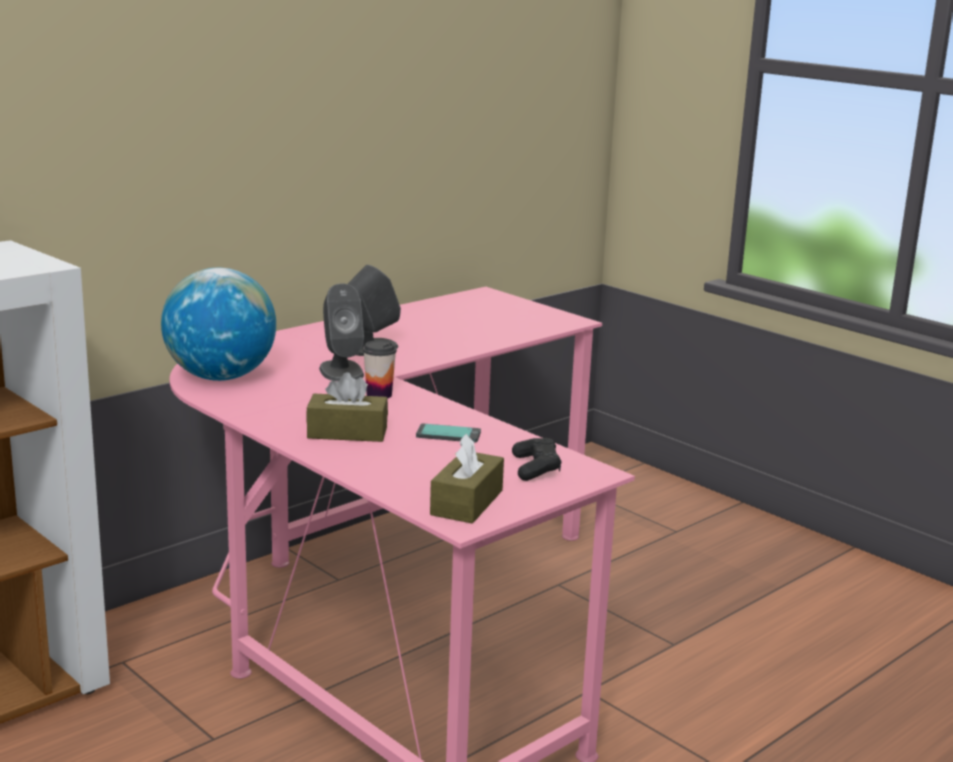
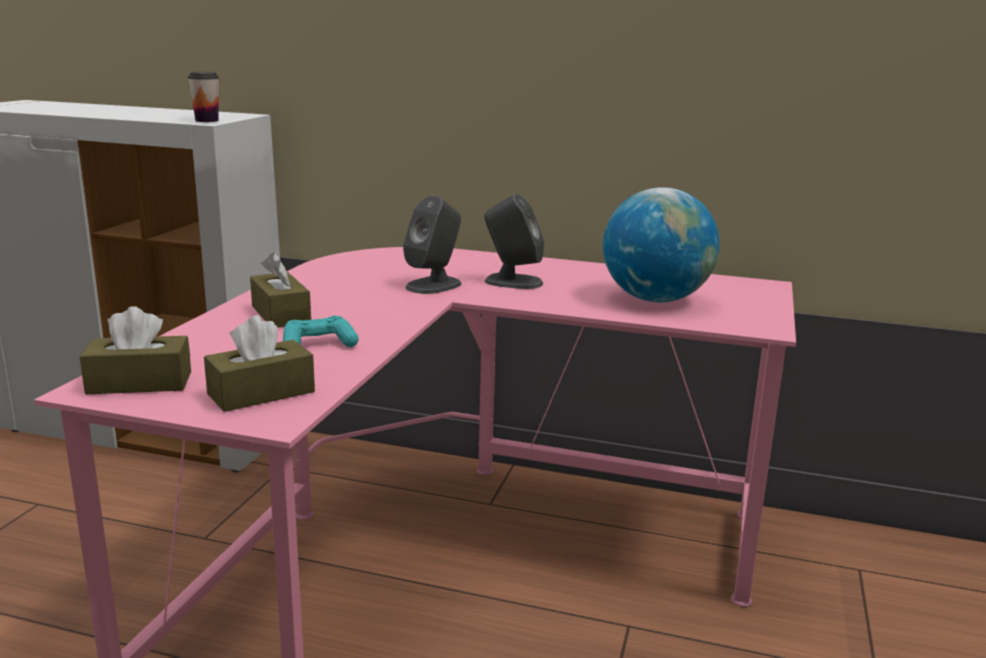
camera: 60 degrees right, 0 degrees up
(220, 377) = (362, 261): globe -> globe (655, 299)
(379, 395) = (392, 306): cup -> cup (207, 120)
(448, 434) = (318, 345): phone -> turquoise game controller
(536, 468) = (261, 393): black game controller -> brown tissue box

